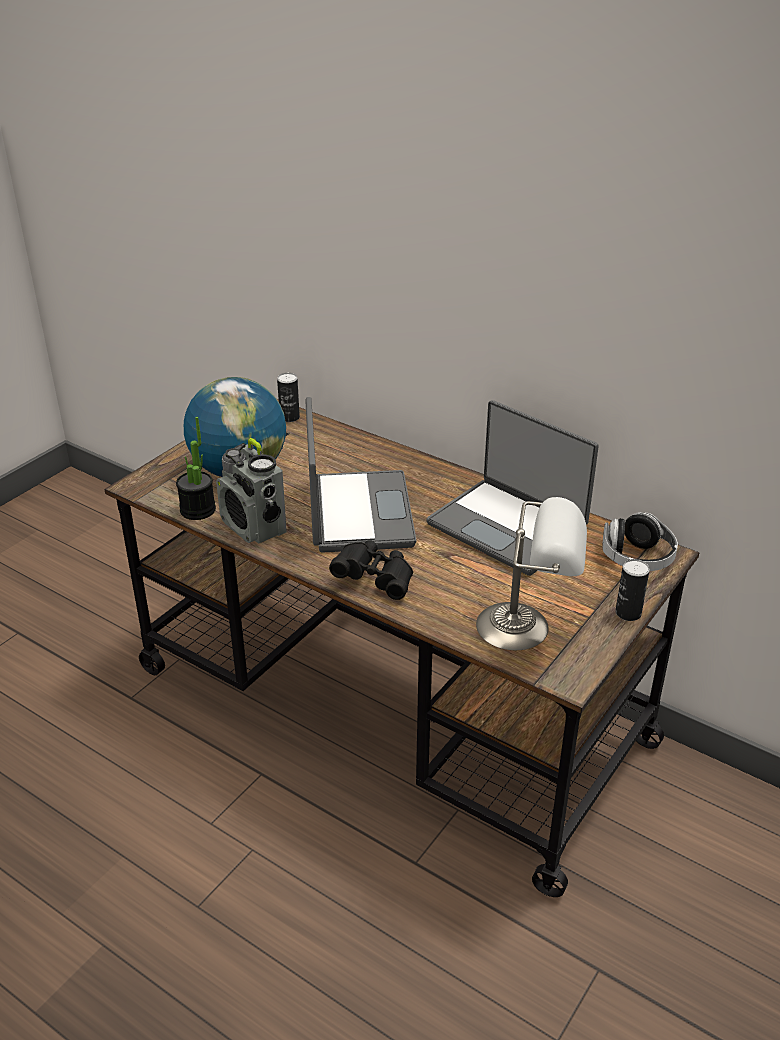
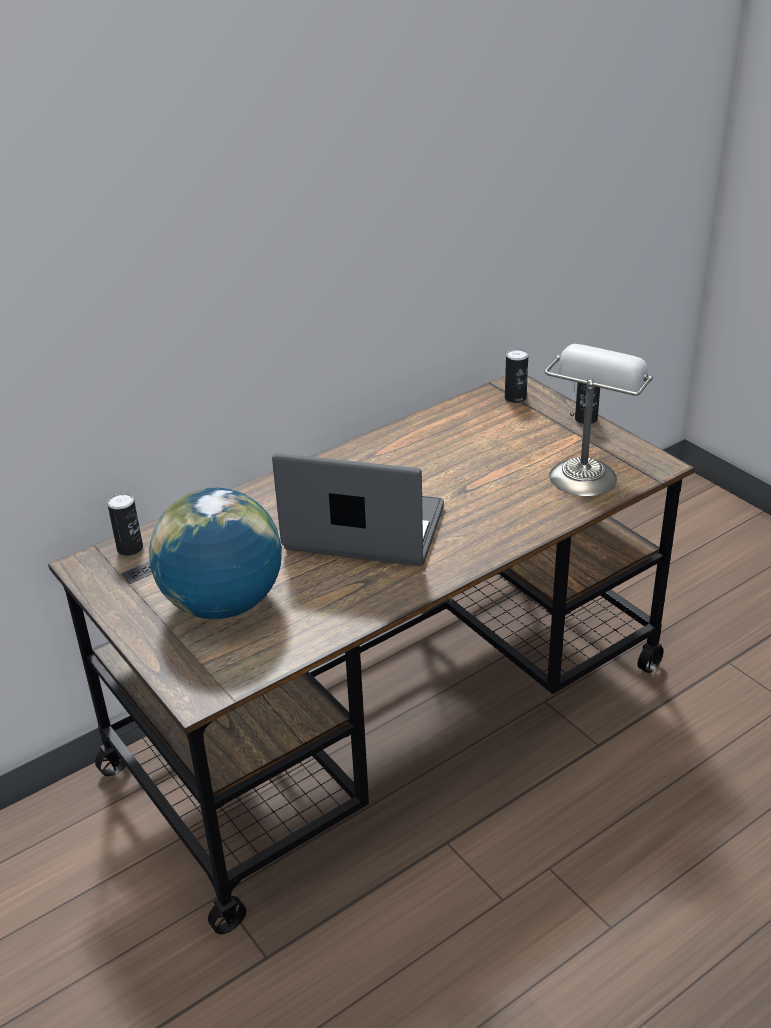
camera: 70 degrees left, 0 degrees up
(198, 510) = (288, 646): potted plant -> none
(254, 527) = (350, 606): radio -> none
(375, 579) = (484, 539): black binoculars -> none
(508, 527) = (436, 448): laptop -> none
(636, 558) = (515, 398): headphones -> can

